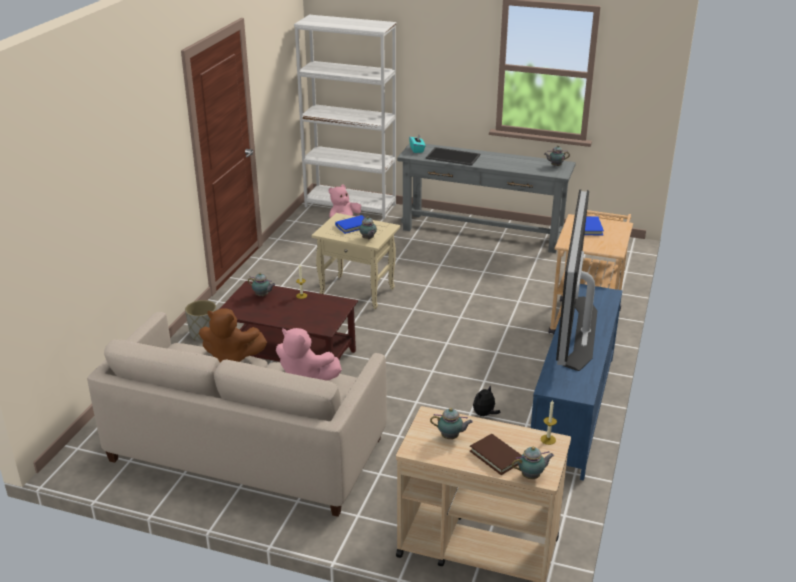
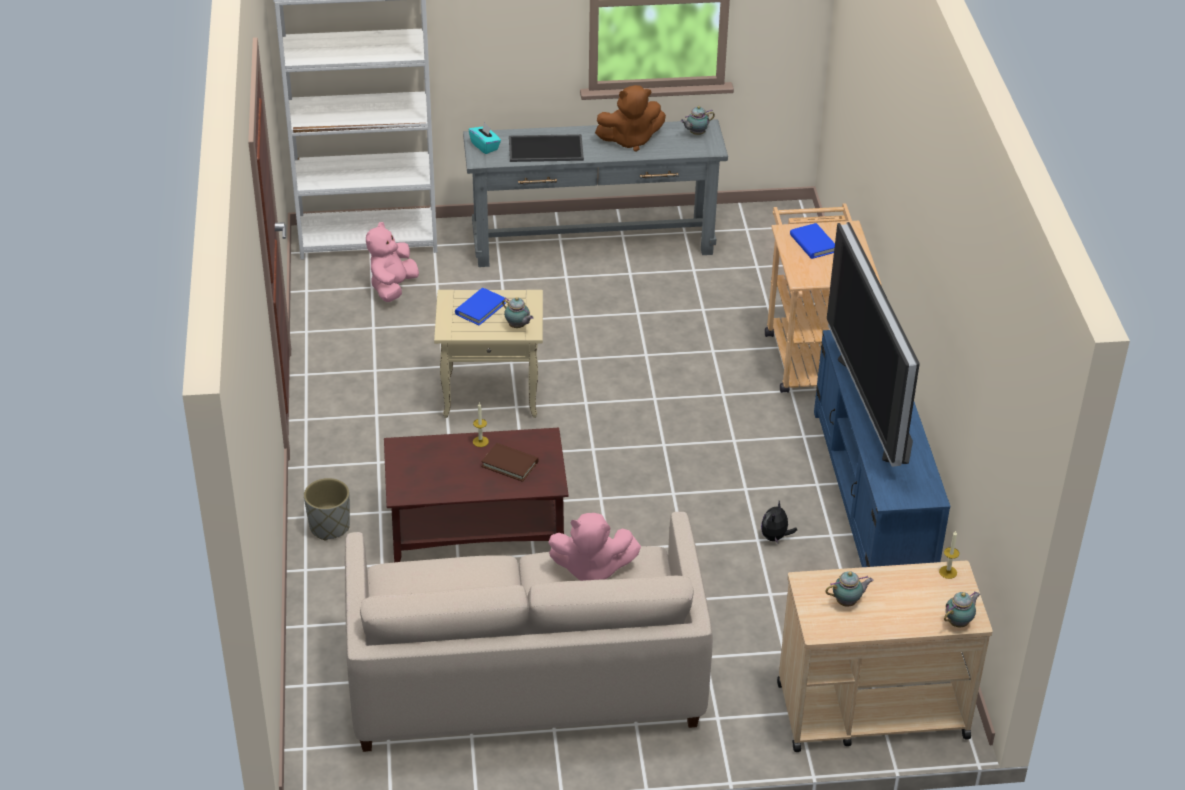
camera: 25 degrees left, 10 degrees up
(231, 357) = (473, 566): brown plush toy -> brown plush toy (630, 140)
(262, 295) = (428, 456): teapot -> none
(496, 456) = (909, 610): brown book -> brown book (510, 464)

